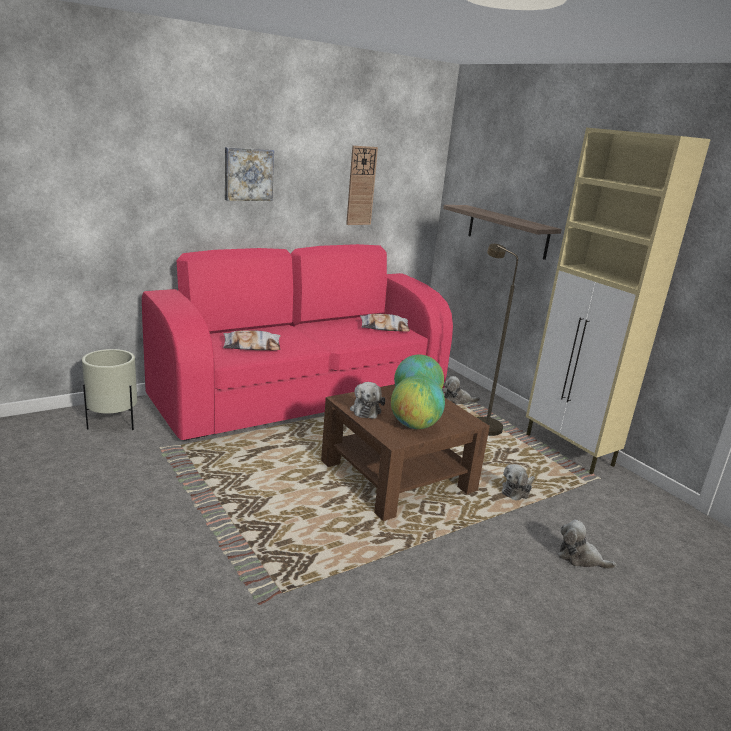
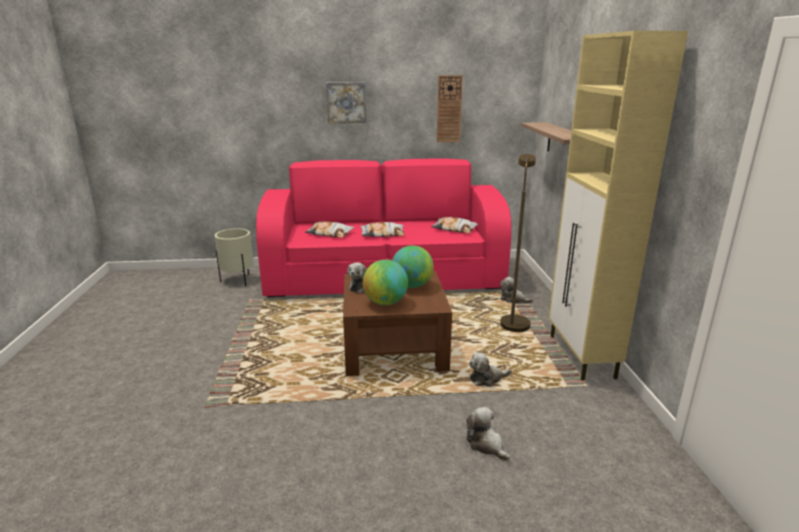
camera: 30 degrees right, 0 degrees up
(315, 341) = (382, 234): none -> pillow

